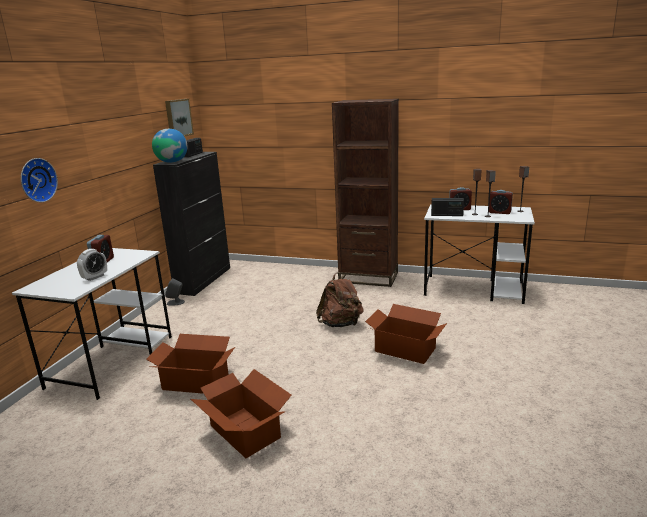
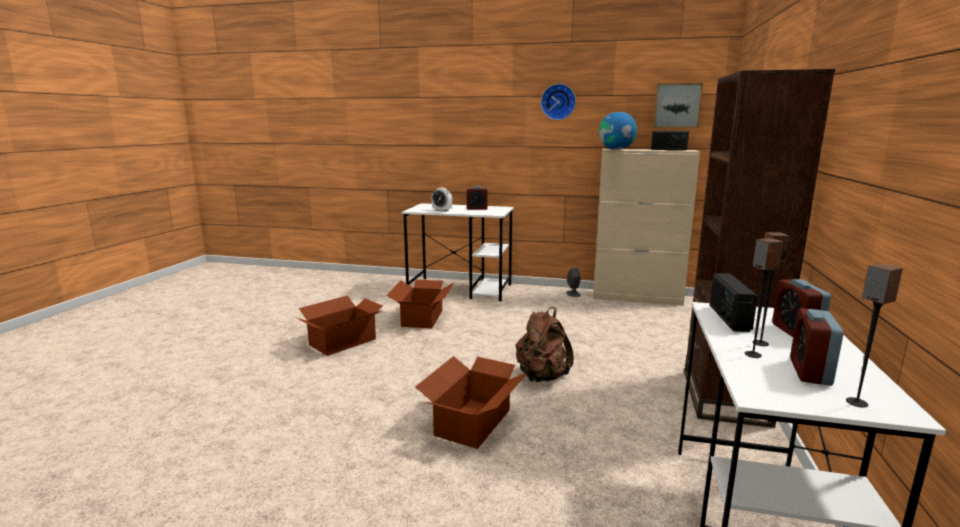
camera: 85 degrees right, 5 degrees down
(36, 180) = (466, 134): wall clock -> wall clock (558, 102)
(204, 280) = (637, 298): black cabinet -> beige cabinet

